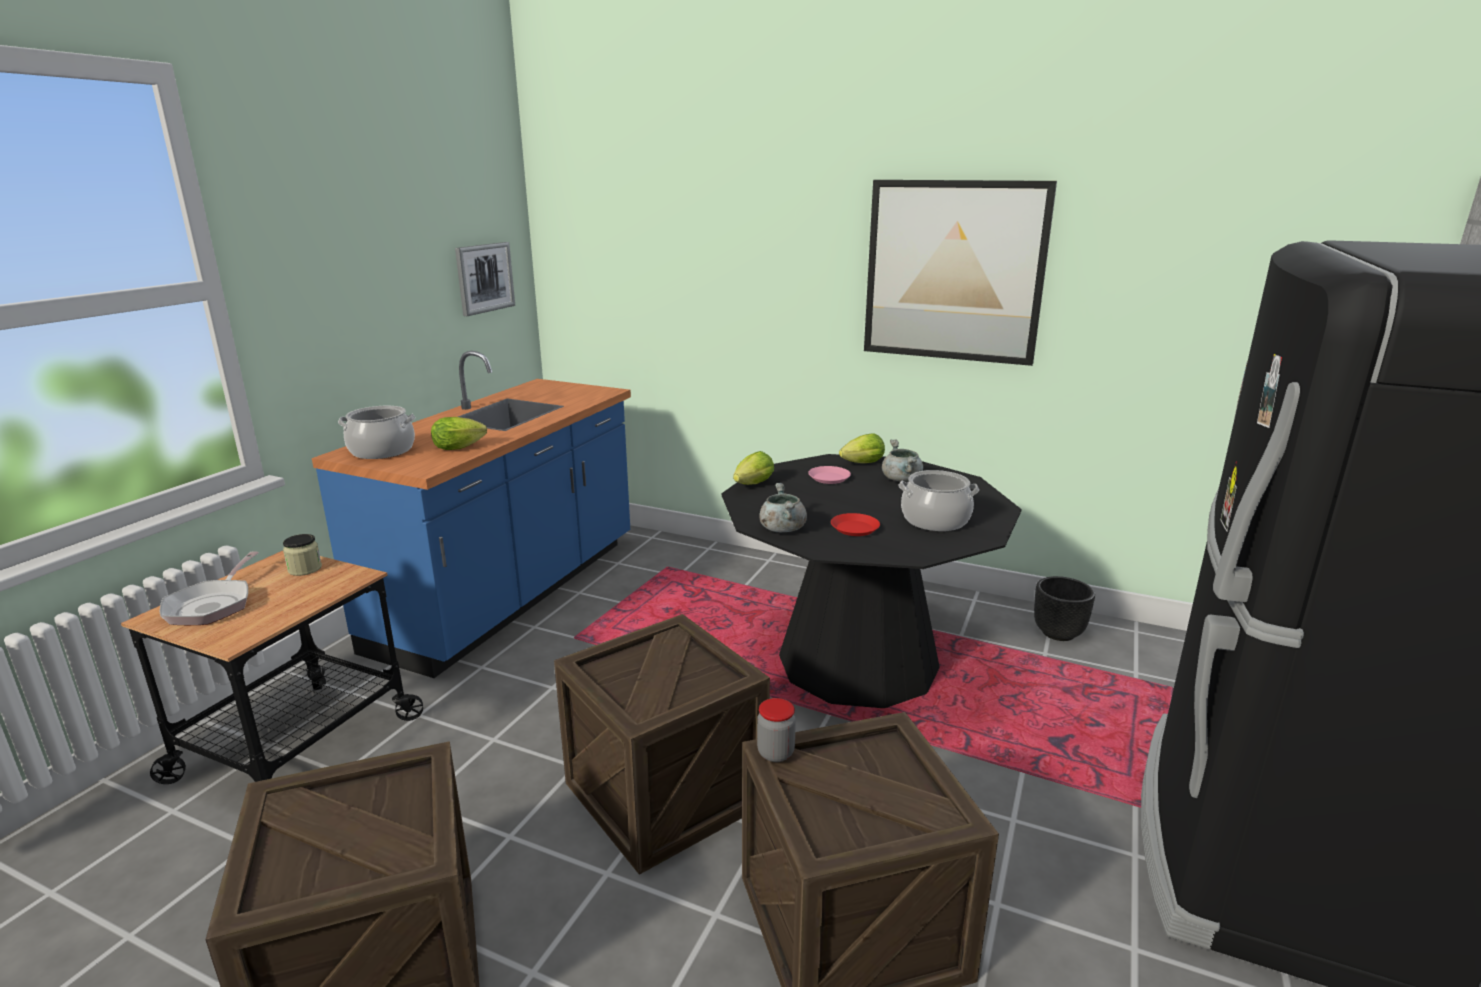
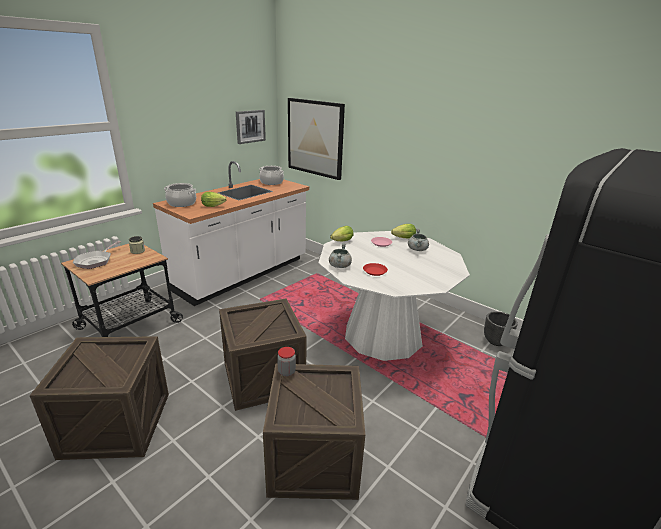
camera: 15 degrees right, 5 degrees up
(512, 595) = (243, 274): blue counter -> white counter
(858, 662) = (383, 335): black dining table -> white dining table
(935, 520) = (419, 273): cooking pot -> cooking pot (271, 182)
(954, 271) = (468, 143): picture -> picture (315, 138)

